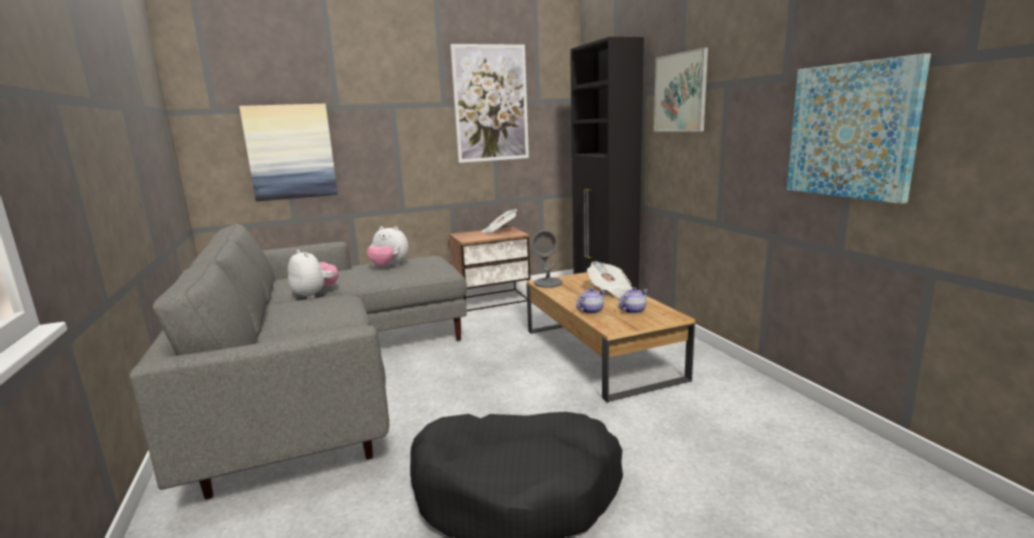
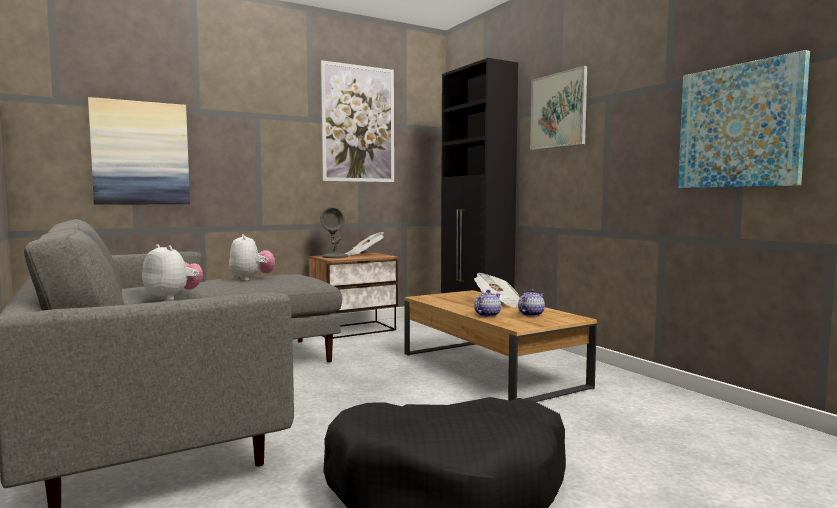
camera: 10 degrees left, 10 degrees down
(389, 266) = (251, 279): plush toy -> plush toy turned 120 degrees counterclockwise
(548, 283) = (429, 298): grey table lamp -> grey table lamp (335, 256)

